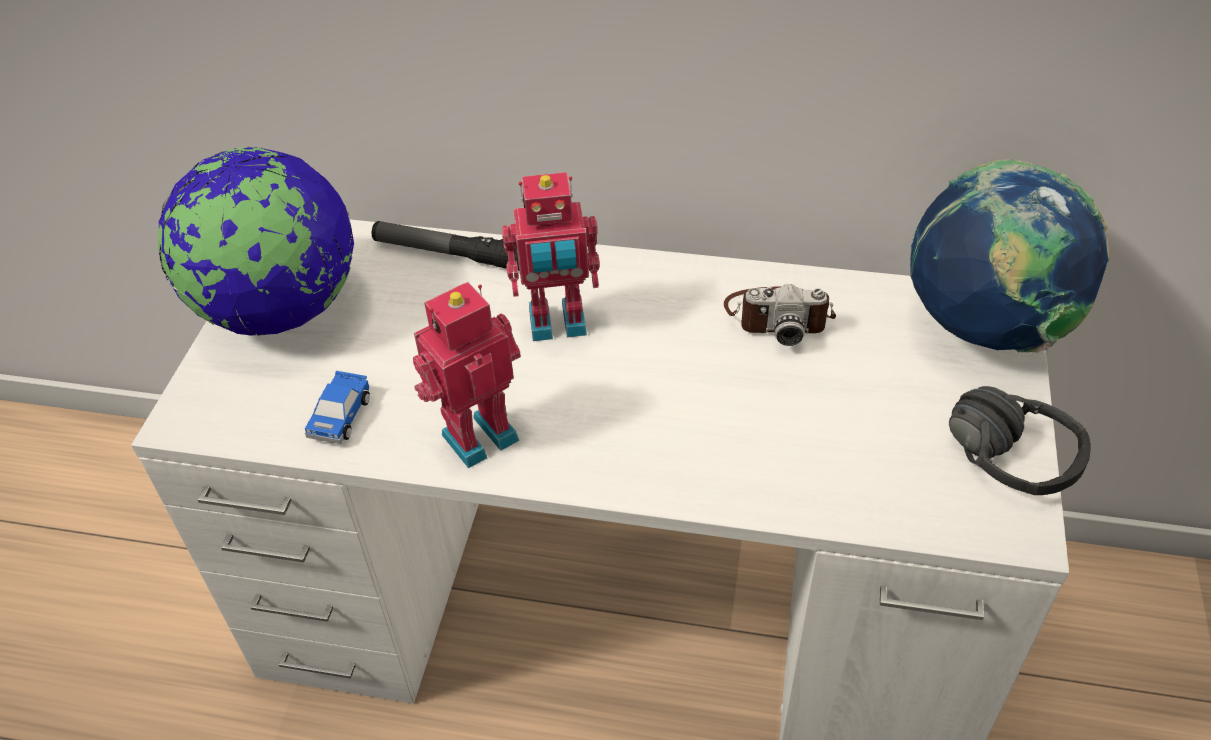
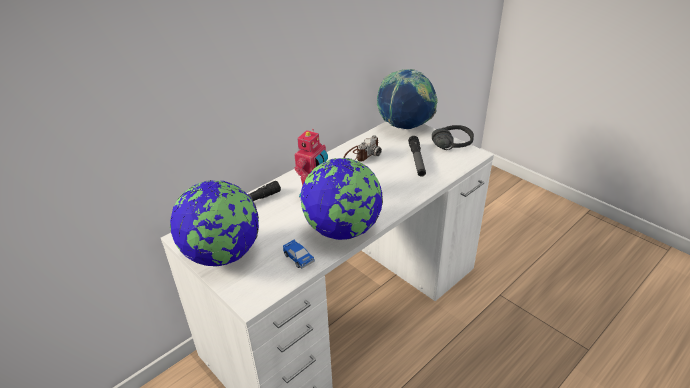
camera: 55 degrees left, 10 degrees down
(477, 434) = (343, 230): toy robot -> globe
(859, 424) = (417, 160): none -> flashlight

